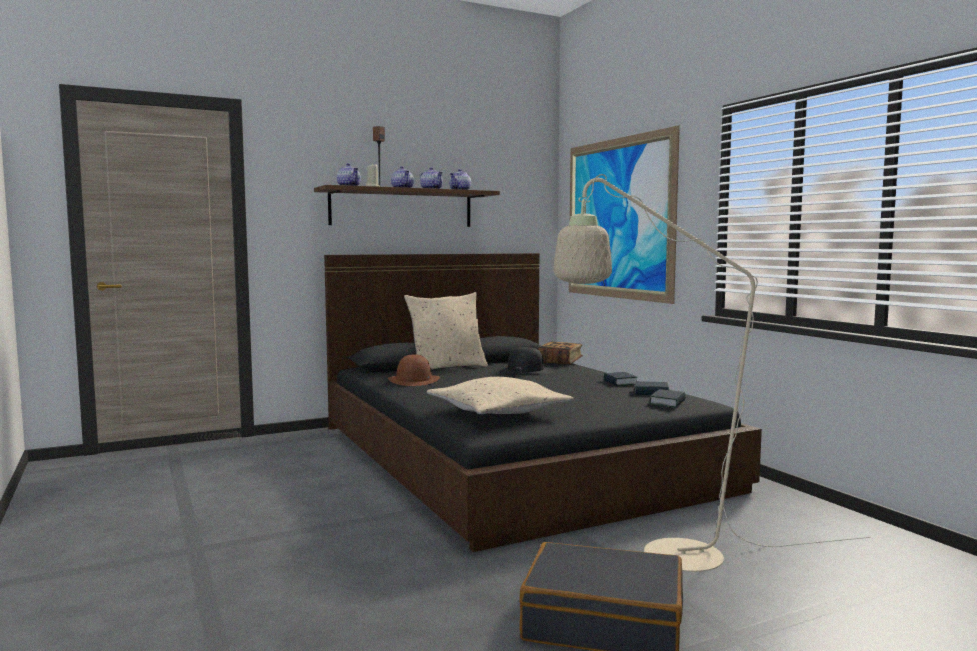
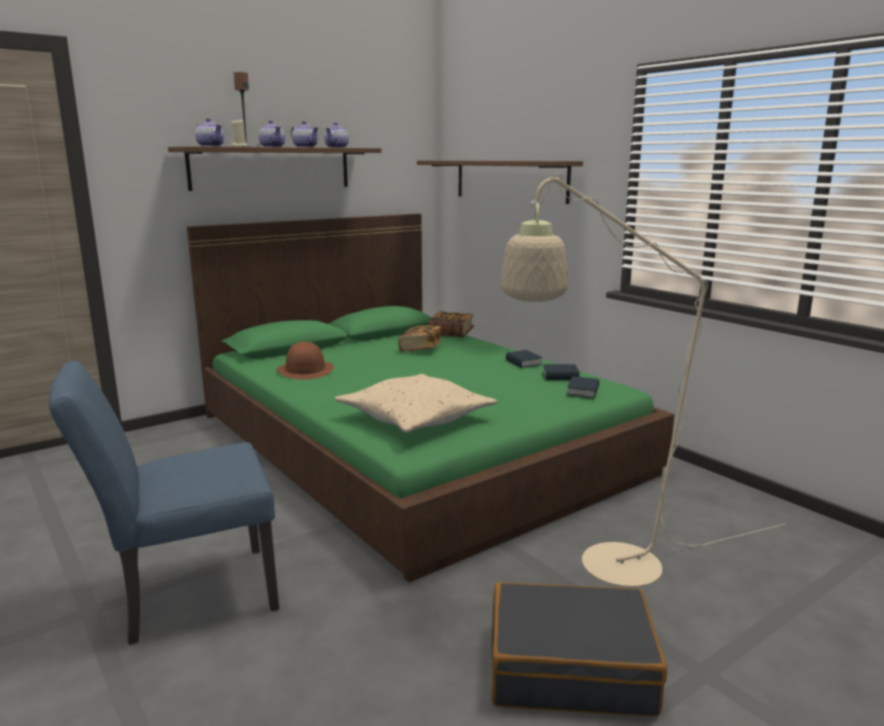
camera: 10 degrees left, 10 degrees up
(275, 546) = (185, 596): none -> blue chair
(446, 367) = (334, 347): beige pillow -> none
(511, 455) = (413, 442): black bed -> green bed
(526, 370) = (420, 348): black hat -> book
(618, 218) = (510, 180): picture -> shelf

